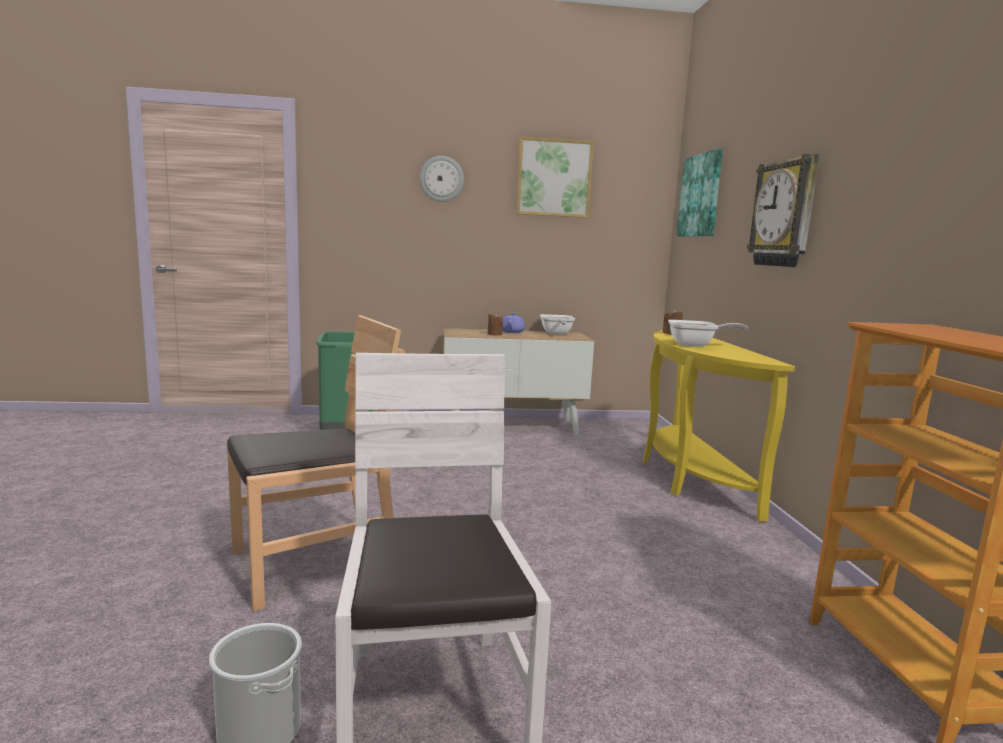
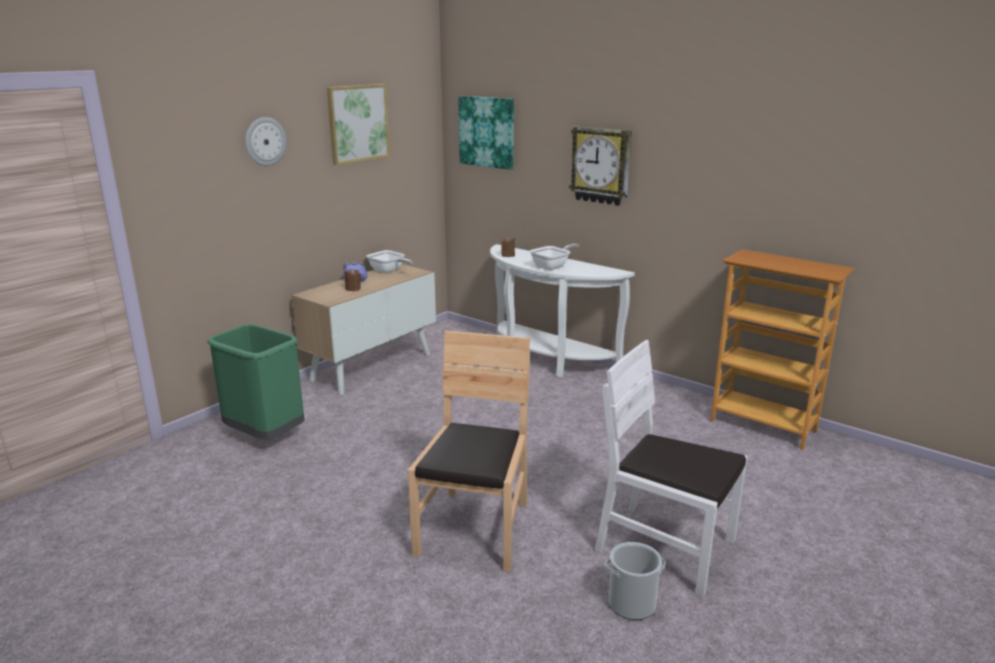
camera: 45 degrees left, 10 degrees up
(688, 477) = (545, 360): yellow console table -> white console table

